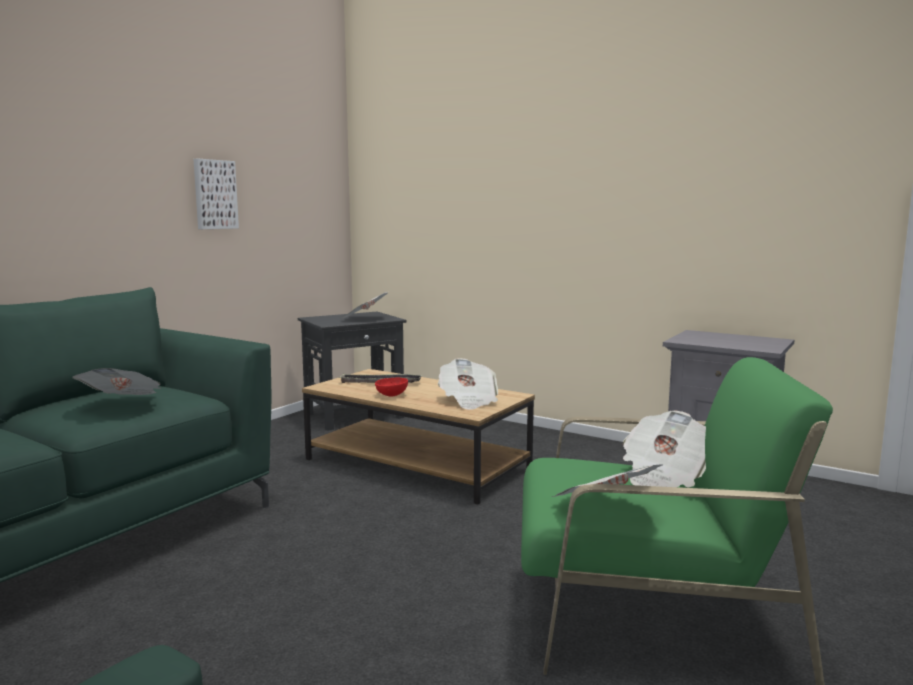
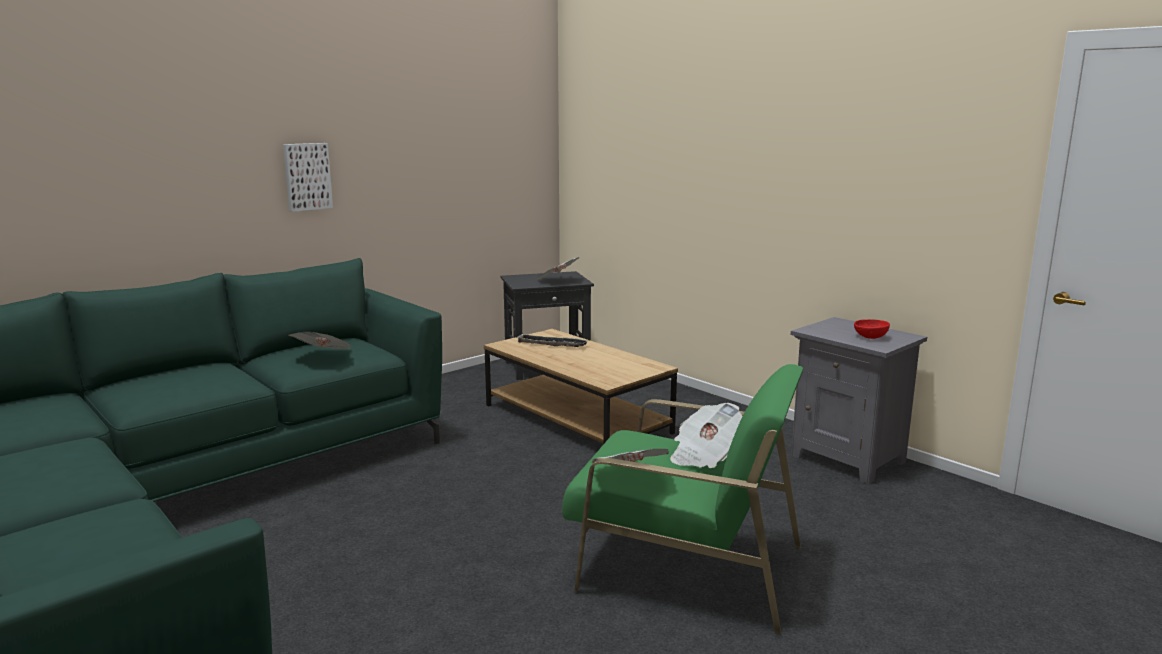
camera: 15 degrees right, 5 degrees up
(214, 194) = (424, 169): picture -> picture (307, 176)
(391, 395) = (552, 358): red bowl -> red bowl (870, 337)
(468, 400) = (613, 369): newspaper -> none

